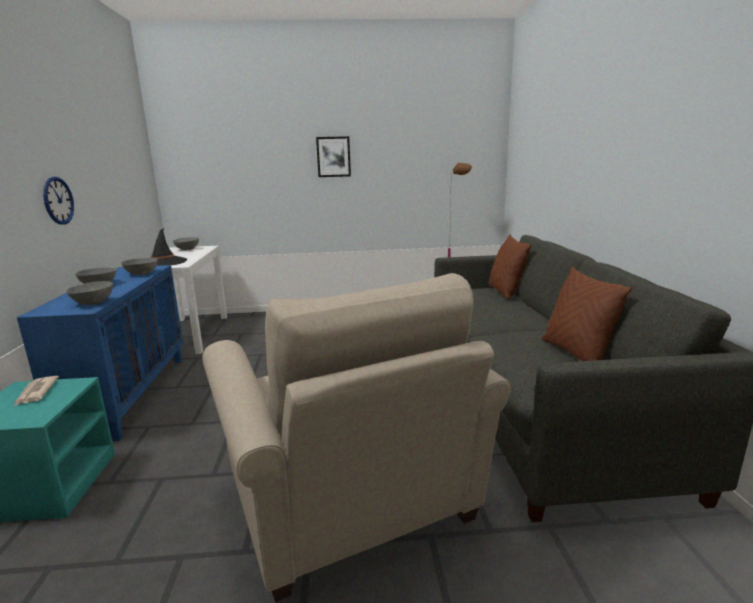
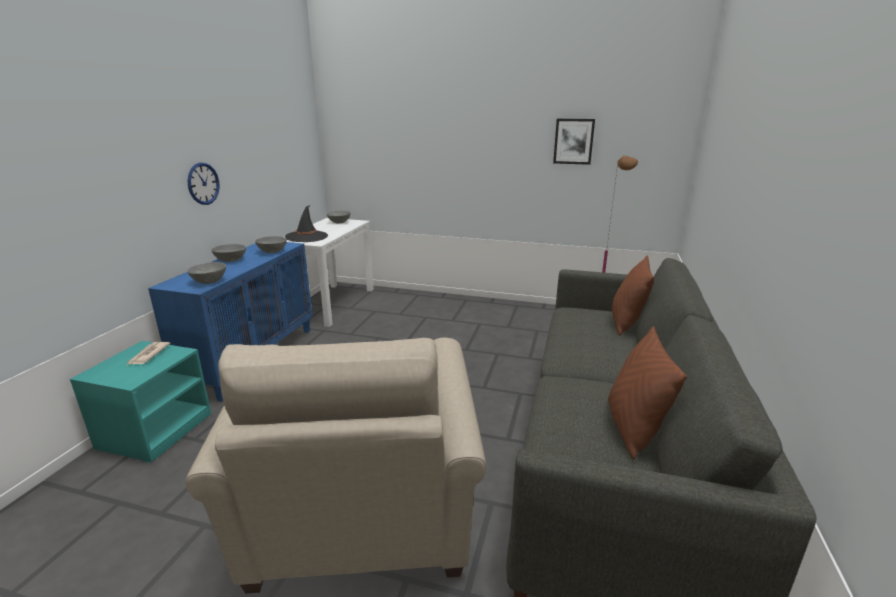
camera: 20 degrees right, 5 degrees up
(333, 157) = (488, 138): picture -> picture (573, 141)

